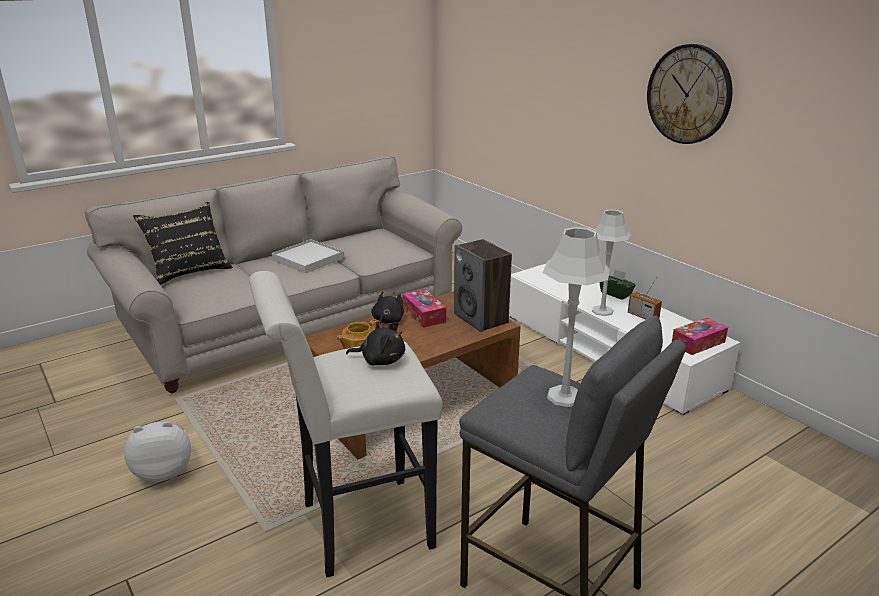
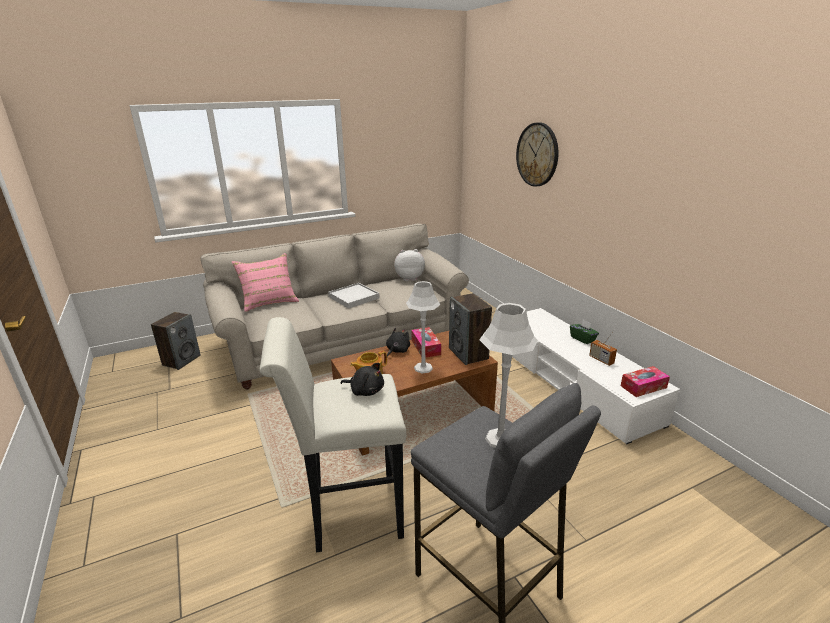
camera: 10 degrees right, 0 degrees up
(61, 363) = (181, 360): none -> speaker
(164, 472) = (225, 450): plush toy -> plush toy (409, 278)
(189, 271) = (269, 301): black pillow -> pink pillow
(602, 311) = (568, 352): grey table lamp -> grey table lamp (423, 368)
(689, 94) = (647, 185): wall clock -> wall clock (537, 154)

